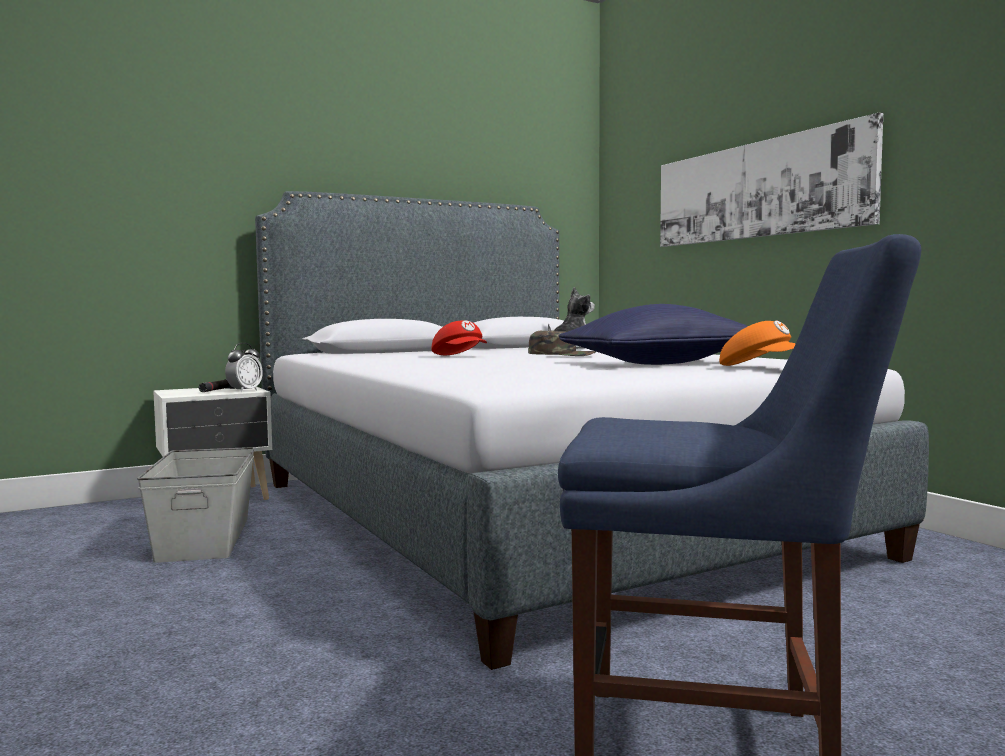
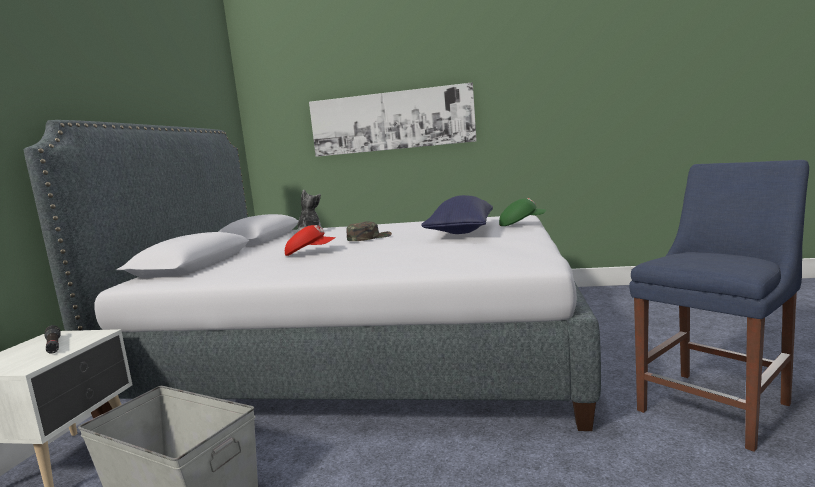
camera: 50 degrees left, 5 degrees up
(244, 391) = (88, 337): alarm clock -> none
(761, 367) = (521, 224): orange cap -> green cap

